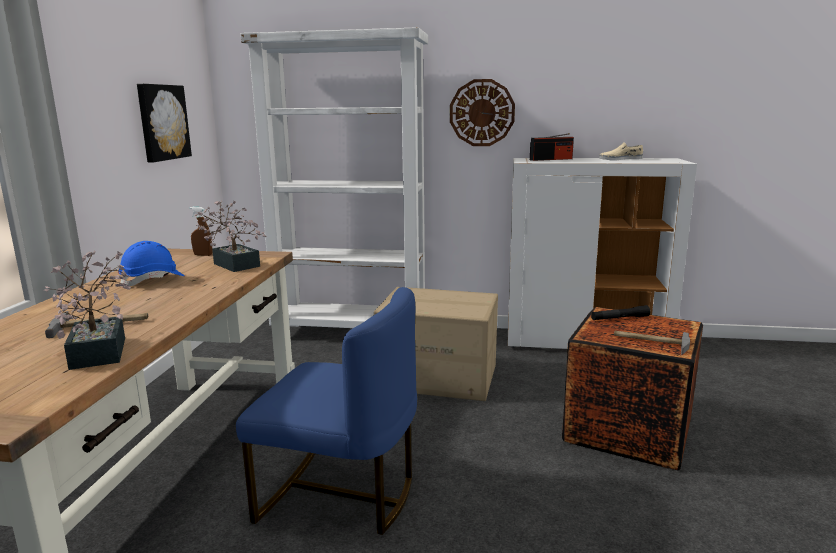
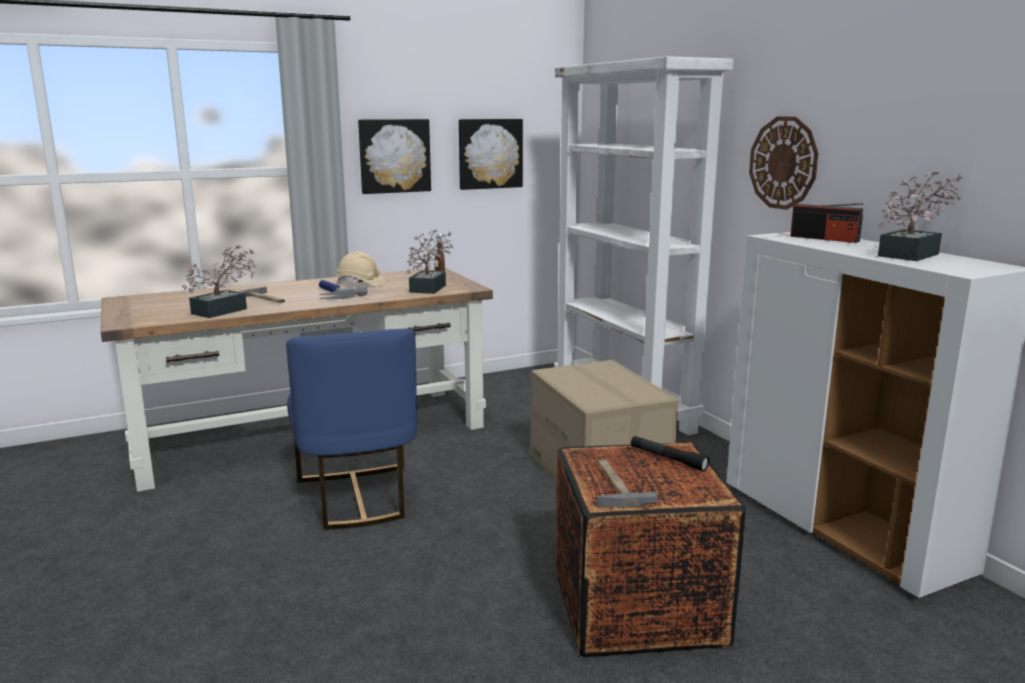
camera: 55 degrees right, 0 degrees up
(90, 126) = (394, 156): none -> picture
(153, 280) = (361, 284): blue hard hat -> beige hard hat
(162, 295) = (332, 294): none -> hammer
(620, 159) = (912, 254): beige shoe -> potted plant

